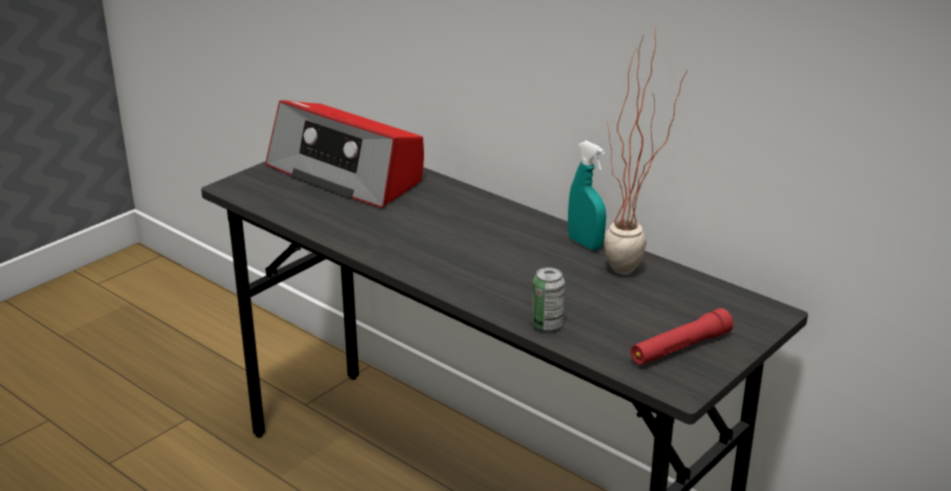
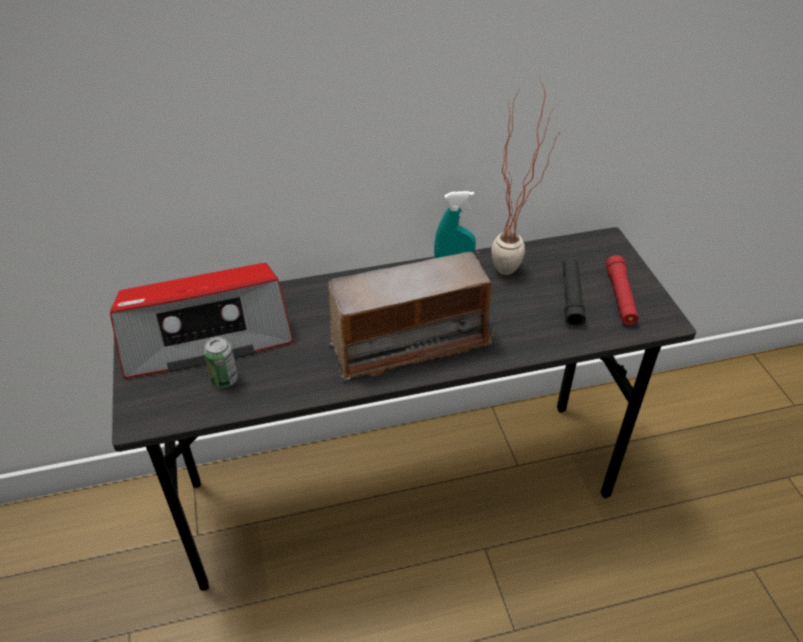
camera: 55 degrees left, 15 degrees up
(449, 258) = (410, 343): none -> radio
(547, 325) = (547, 341): can -> can (224, 380)
(635, 319) = (571, 297): none -> black flashlight

